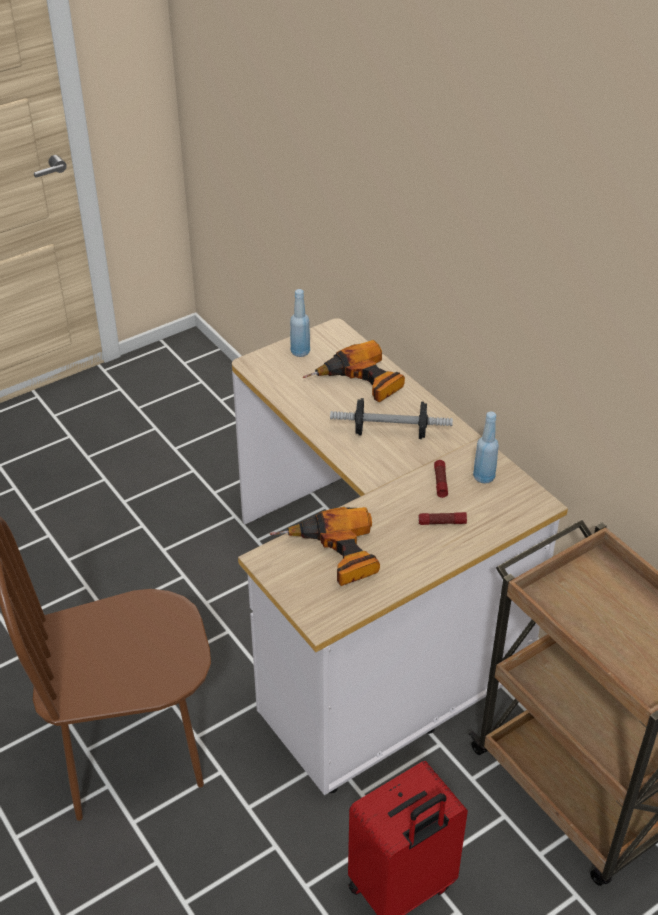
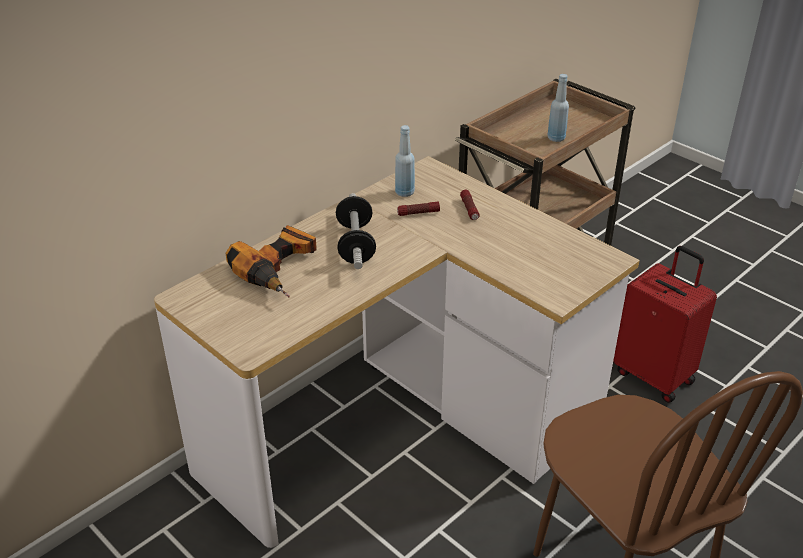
camera: 100 degrees left, 5 degrees down
(300, 352) = (224, 317): blue bottle -> blue bottle (556, 138)
(334, 556) = (534, 260): power drill -> none

